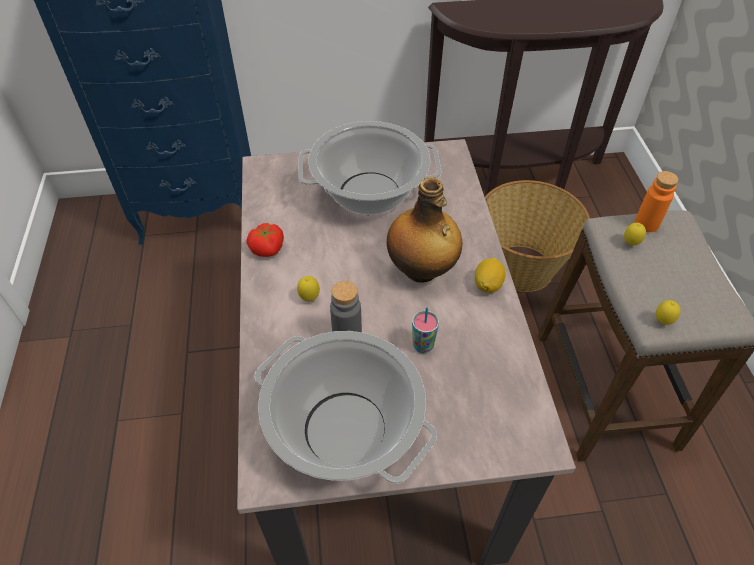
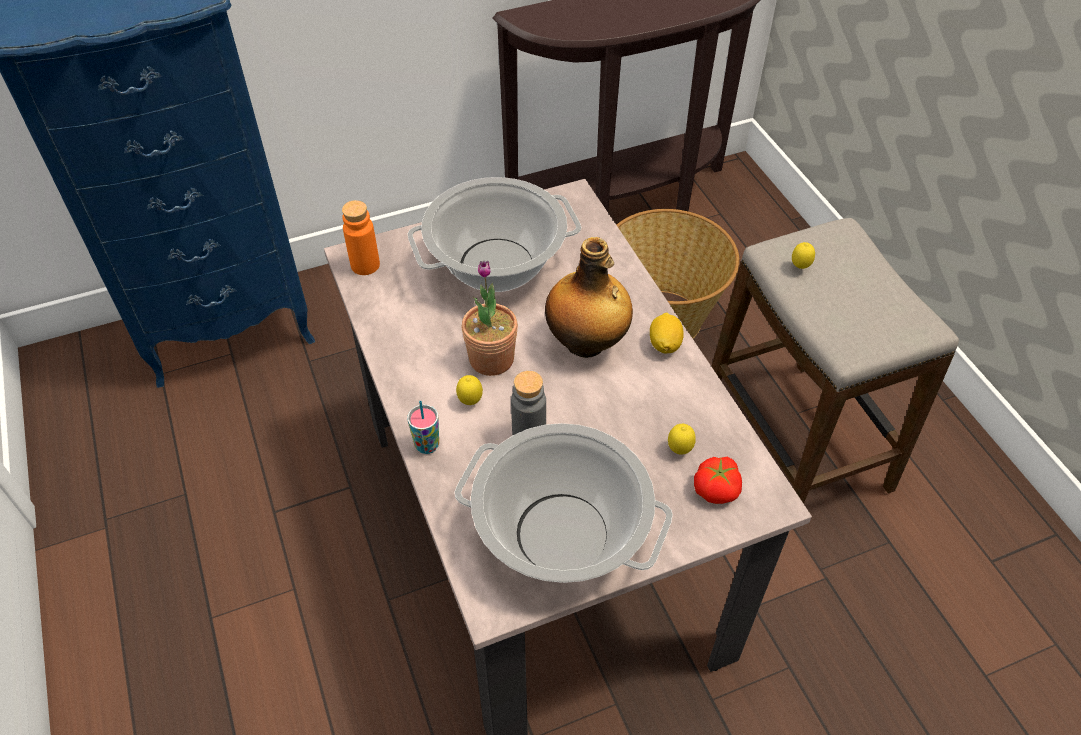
camera: 15 degrees left, 0 degrees up
(268, 248) = (399, 354): tomato -> tomato (716, 489)
(339, 267) = (491, 359): none -> potted plant
(423, 346) = (616, 426): cup -> cup (427, 445)
(646, 224) = (811, 241): orange bottle -> orange bottle (365, 265)
(662, 321) = (855, 347): lemon -> lemon (679, 450)

